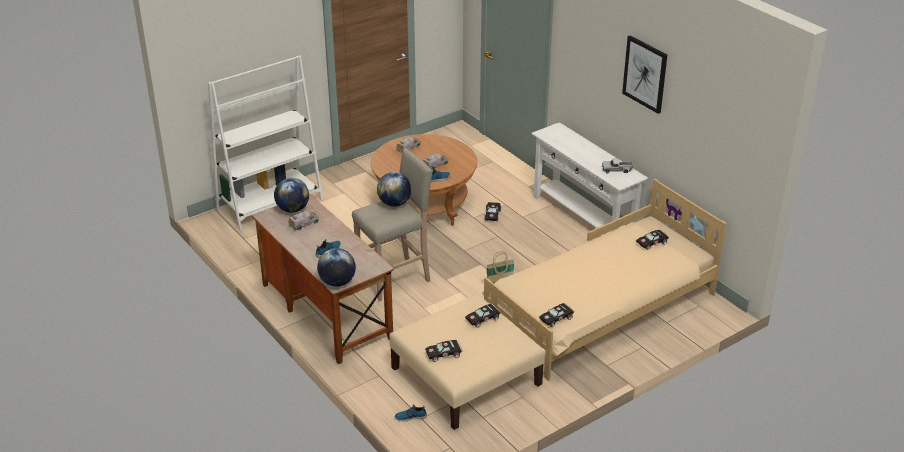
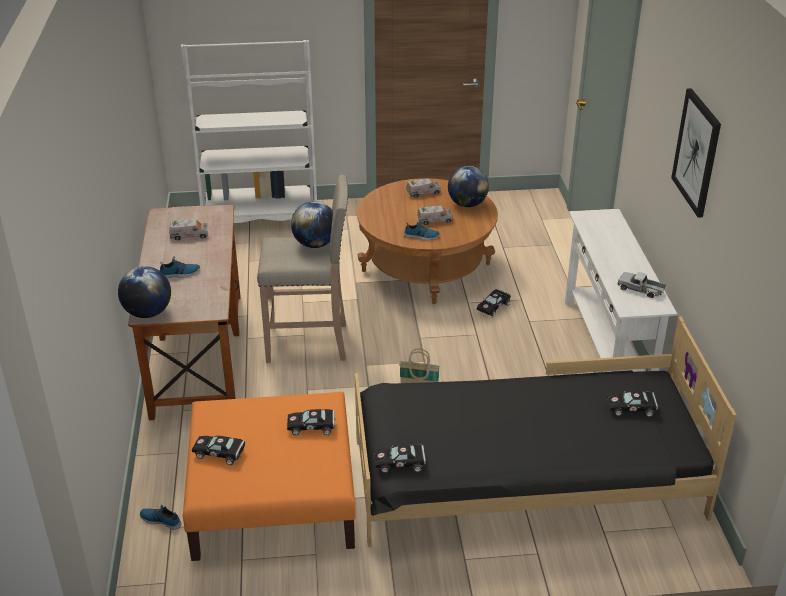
camera: 30 degrees right, 0 degrees up
(293, 209) = (196, 216): globe -> globe (467, 204)
(467, 376) = (274, 497): beige ottoman -> orange ottoman
(600, 310) = (523, 479): beige bed -> black bed

